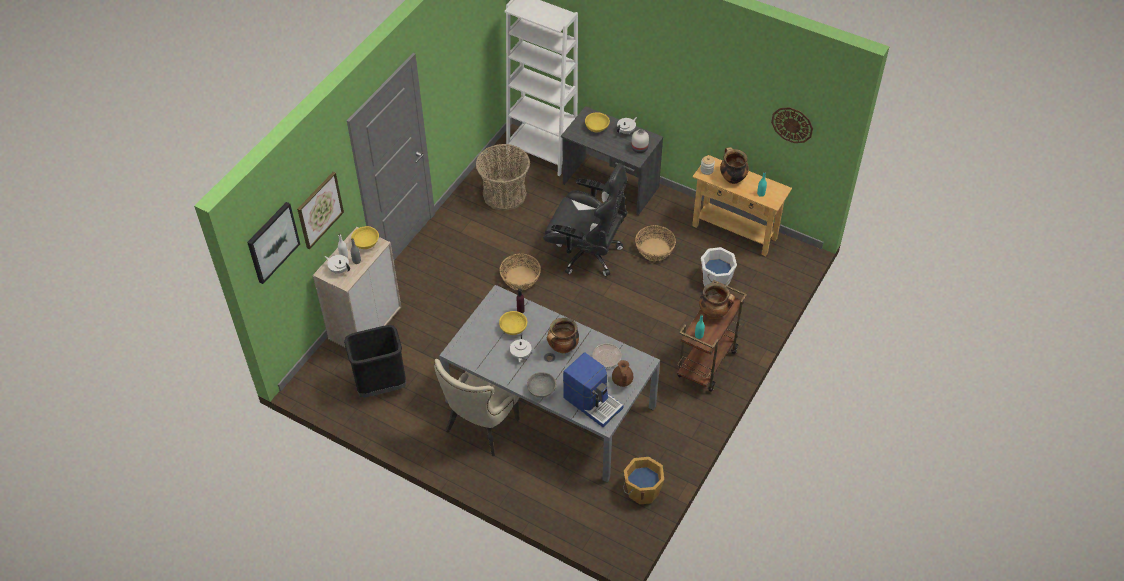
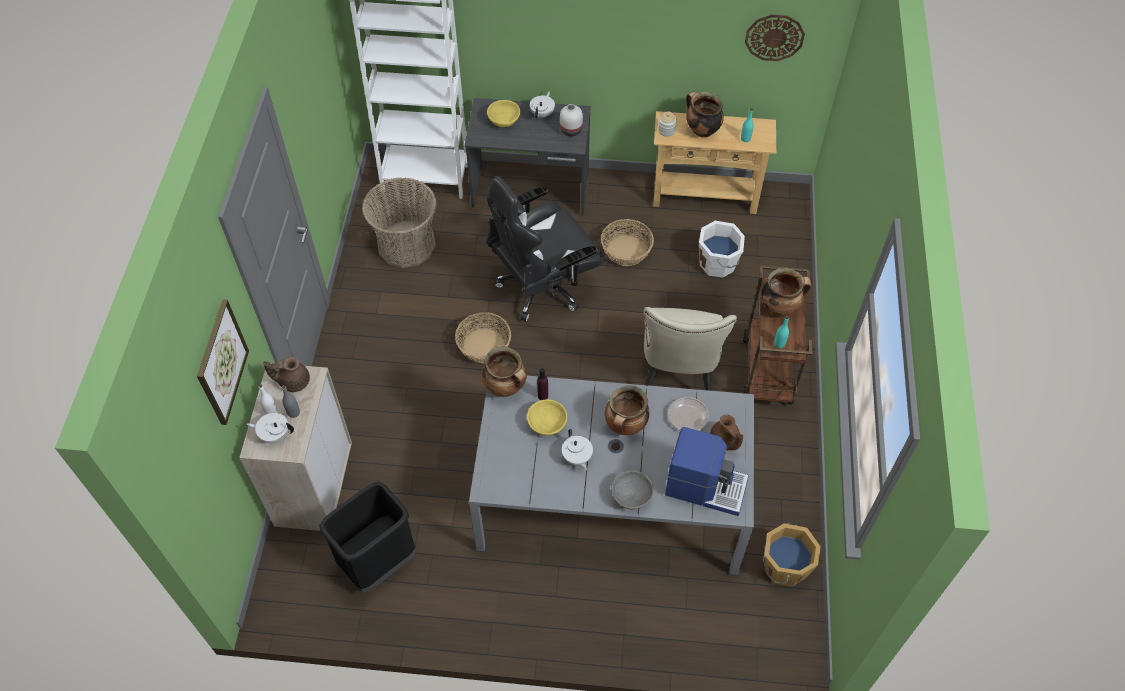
camera: 25 degrees left, 5 degrees up
(272, 242) = (181, 442): picture -> none
(366, 243) = (293, 381): yellow bowl -> brown teapot
(481, 427) = (541, 566): beige chair -> beige chair (677, 378)
(500, 297) = (506, 387): none -> cooking pot
(584, 253) = (545, 284): black office chair -> black office chair turned 150 degrees clockwise

